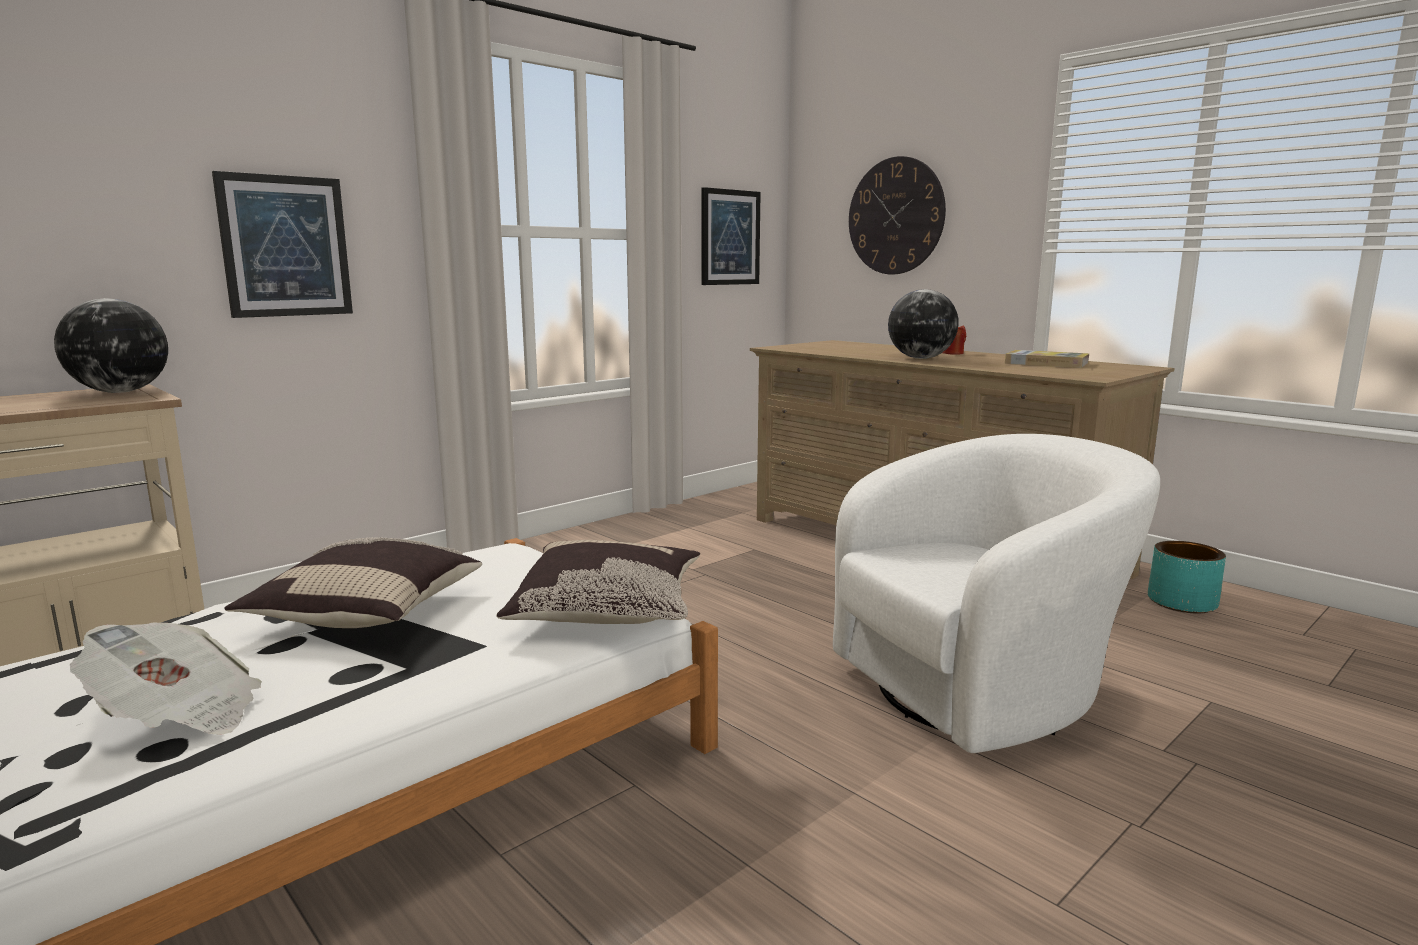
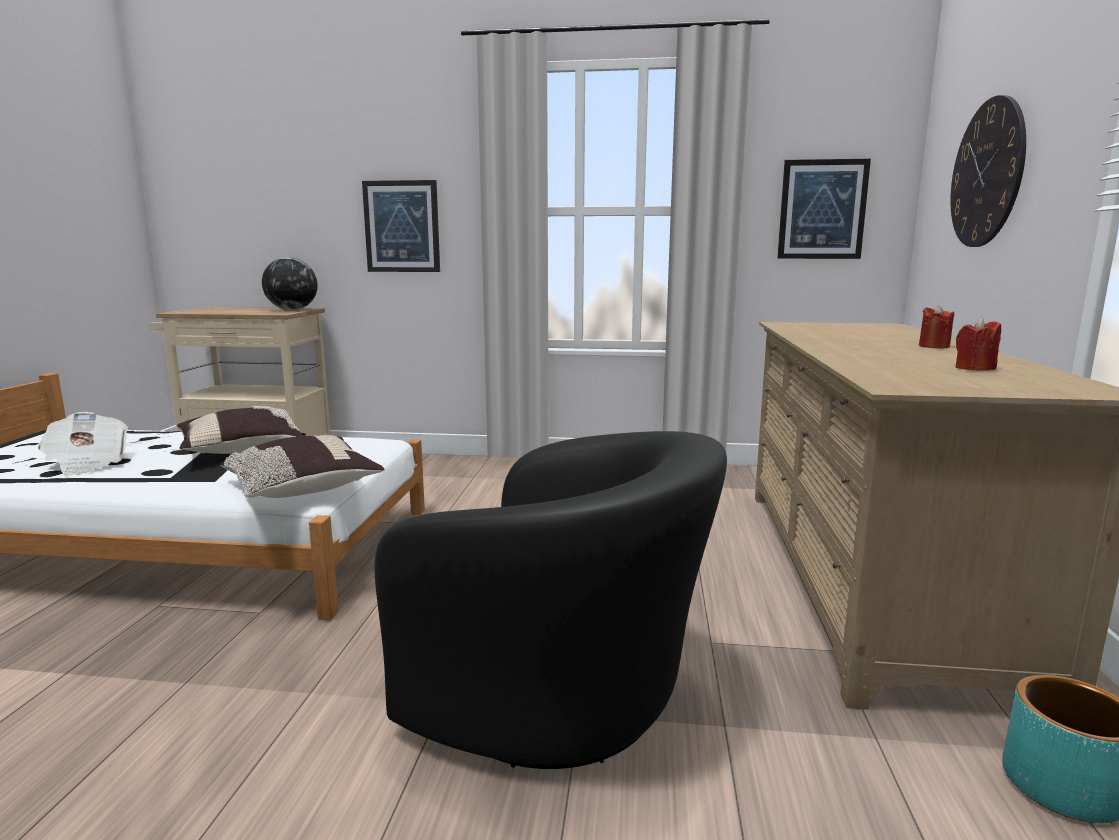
camera: 50 degrees right, 0 degrees up
(921, 358) = (850, 346): globe -> none
(979, 690) = (557, 699): white armchair -> black armchair
(1046, 363) = (974, 368): book -> red candle

